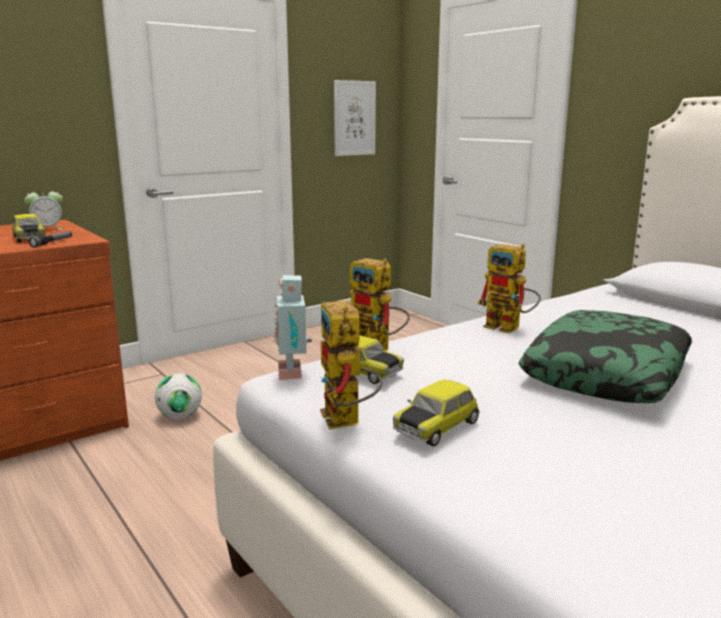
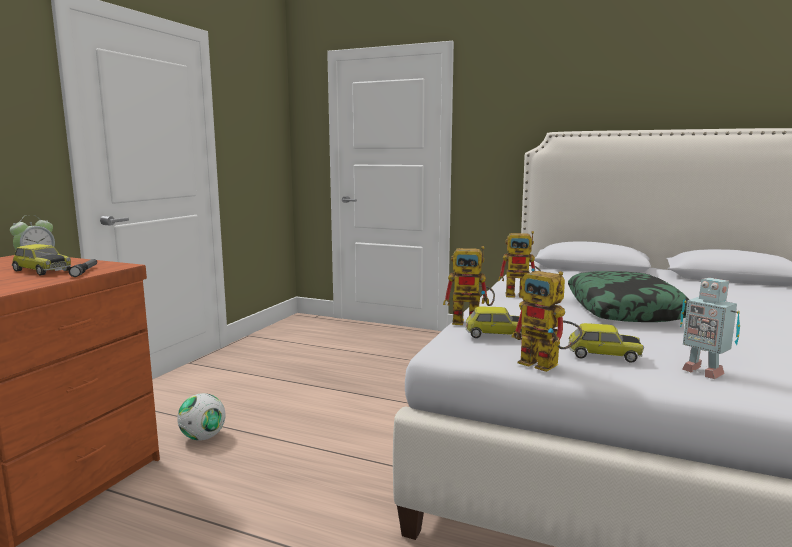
camera: 30 degrees left, 5 degrees down
(293, 372) = (446, 345): toy robot -> toy robot (703, 371)
(354, 118) = (260, 148): picture -> none
(436, 427) = (603, 355): toy car -> toy car turned 90 degrees counterclockwise

